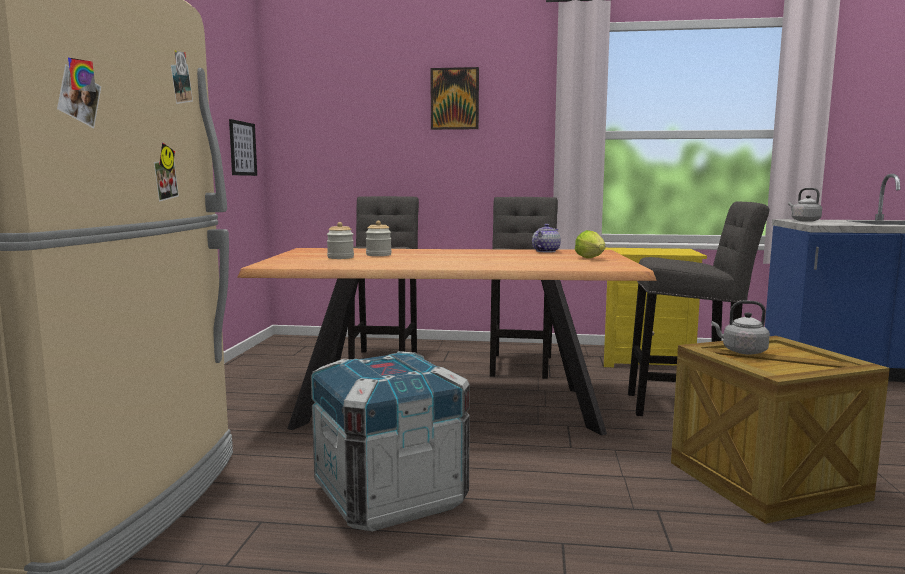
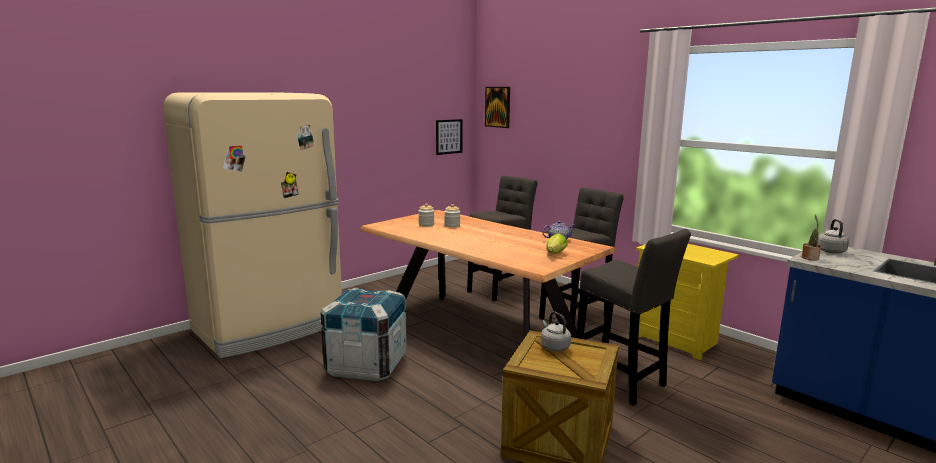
camera: 40 degrees right, 5 degrees up
(454, 99) = (581, 106): picture -> picture (498, 107)
(816, 223) = (810, 258): none -> potted plant

